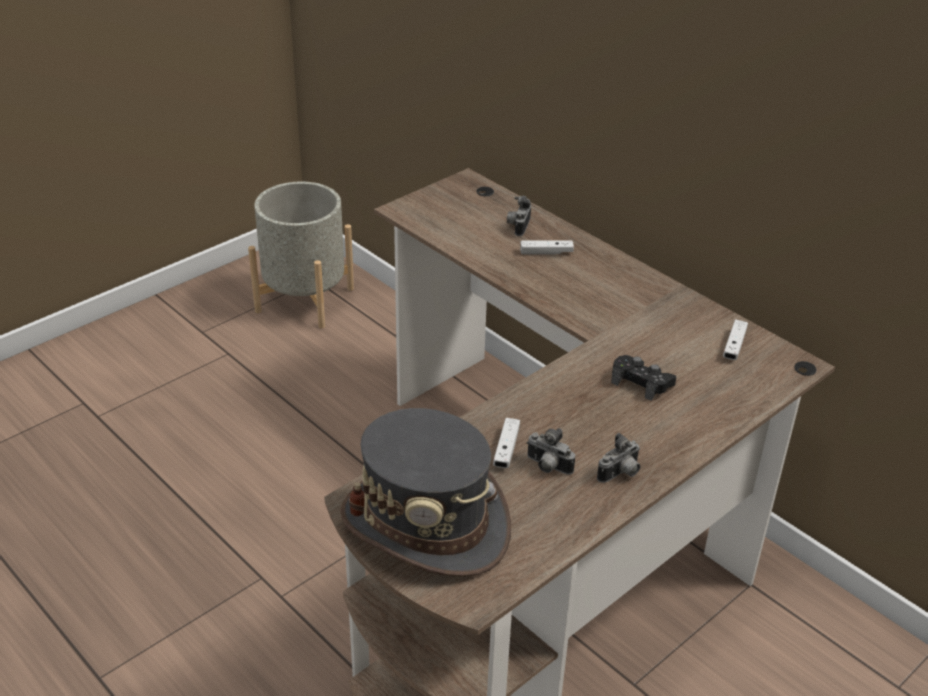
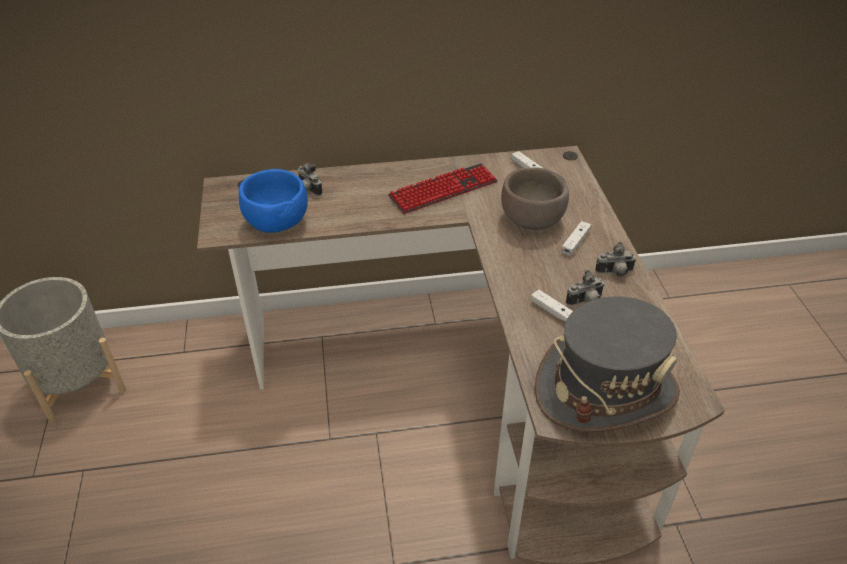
camera: 55 degrees left, 5 degrees up
(450, 232) = (276, 224): none -> blue bowl
(546, 252) = (353, 193): white game controller -> white game controller (575, 242)
(620, 303) = (443, 190): none -> keyboard
(620, 474) = (615, 273): camera -> camera turned 90 degrees clockwise
(641, 382) = (532, 221): black game controller -> brown bowl

